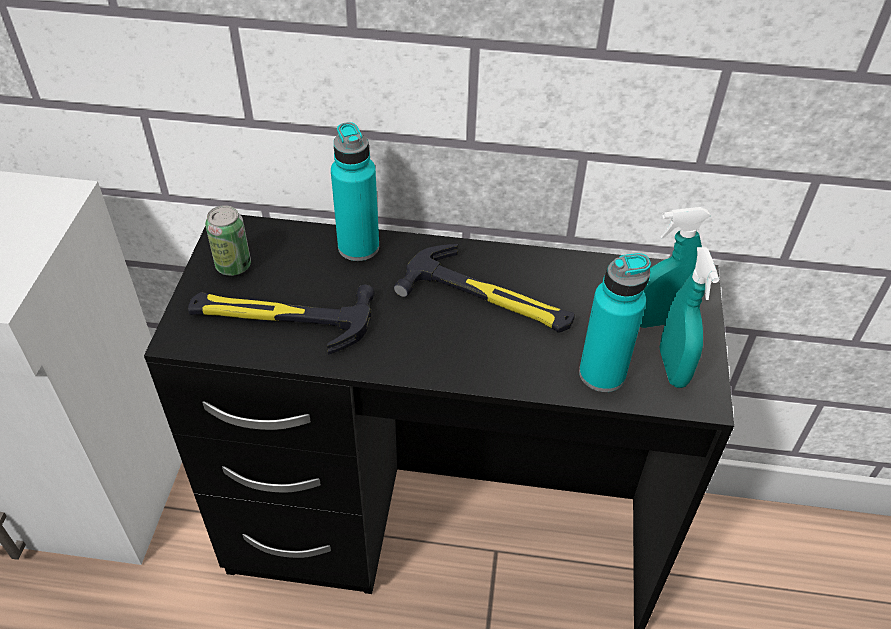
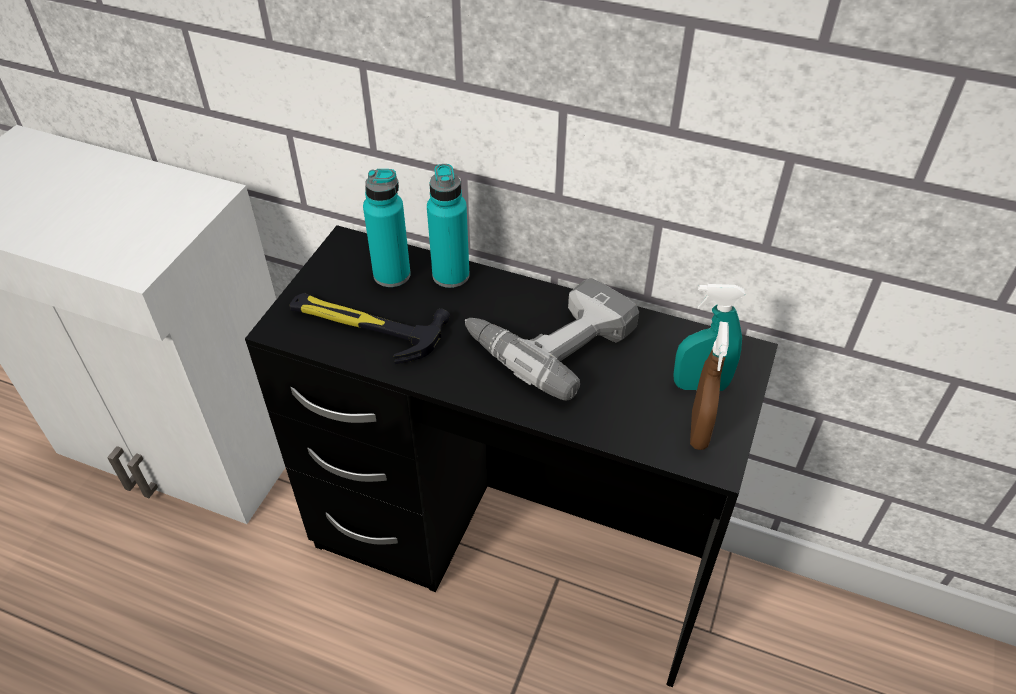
camera: 15 degrees right, 0 degrees up
(233, 266) = (340, 275): can -> none
(489, 298) = (551, 339): hammer -> power drill
(602, 374) = (630, 424): turquoise bottle -> turquoise bottle (392, 274)
(673, 367) = (699, 430): turquoise spray bottle -> brown spray bottle

